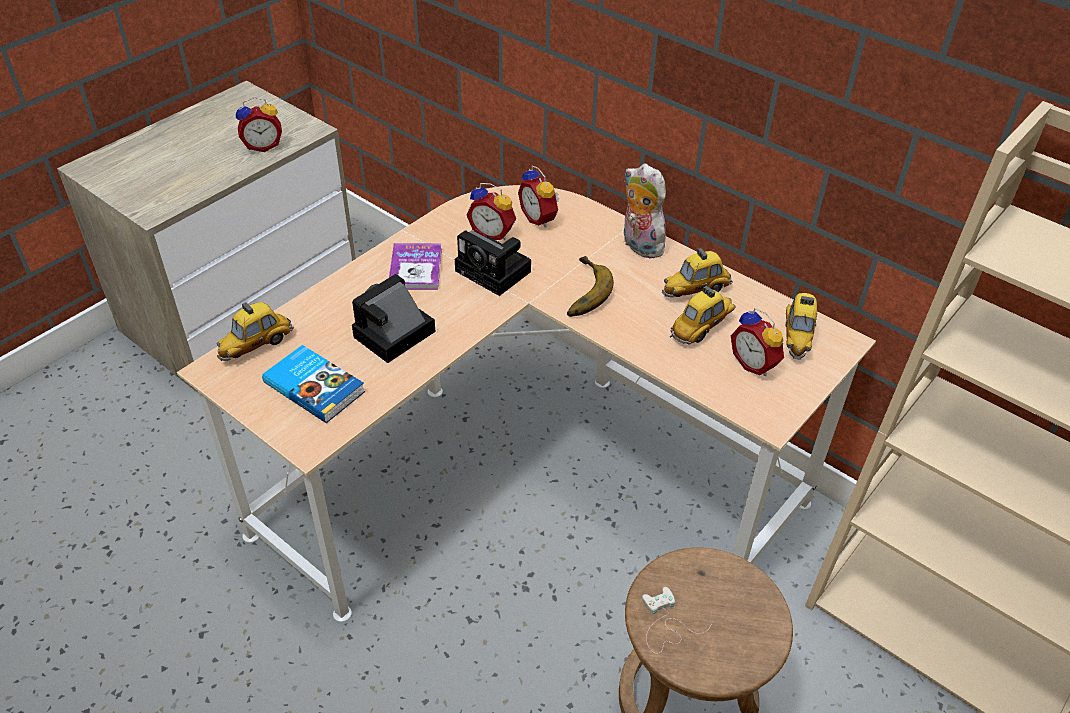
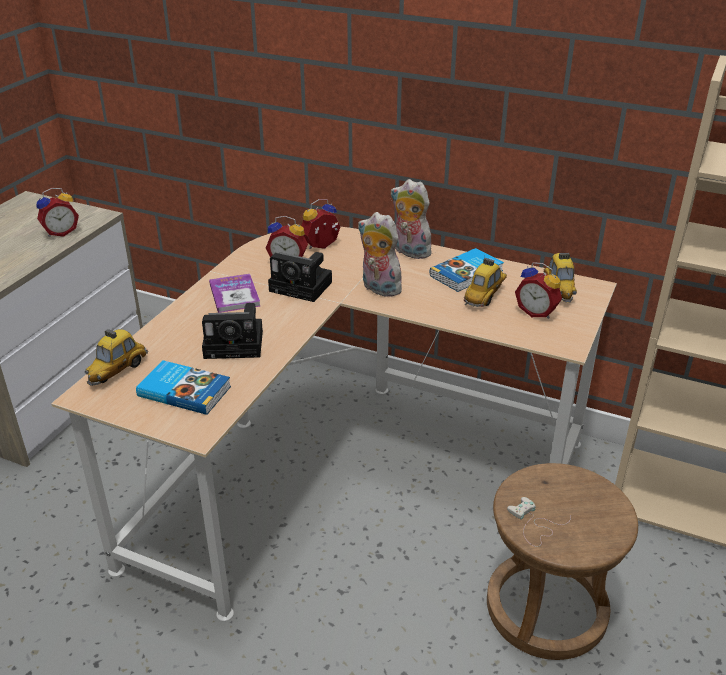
camera: 15 degrees left, 10 degrees down
(392, 336) = (236, 344): camera -> camera turned 120 degrees counterclockwise
(540, 218) = (322, 246): alarm clock -> alarm clock turned 105 degrees clockwise
(580, 292) = (378, 288): banana -> plush toy
(695, 290) = (467, 273): toy car -> book

